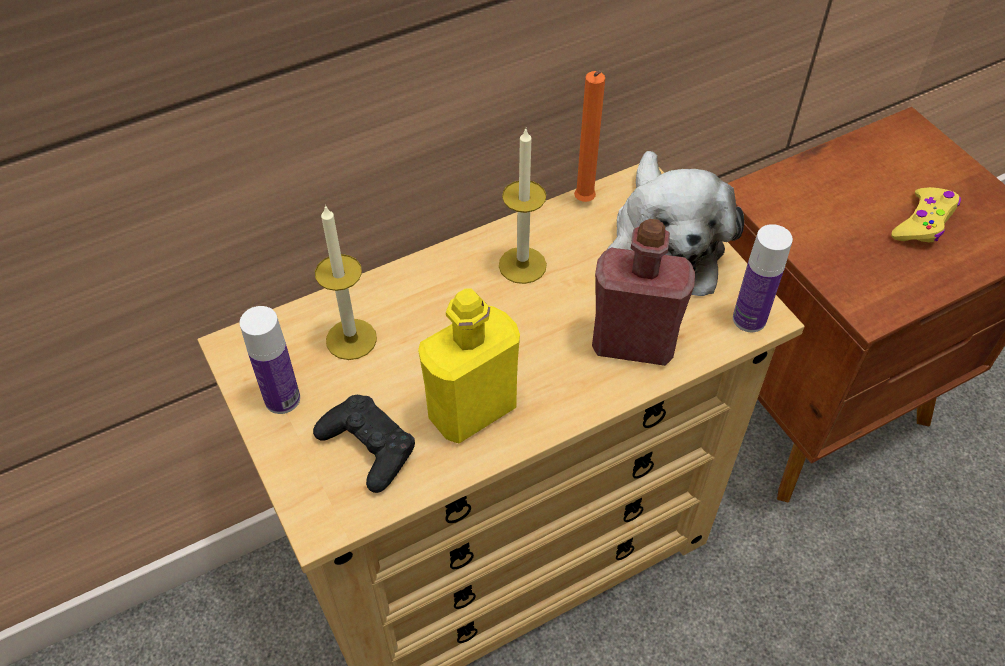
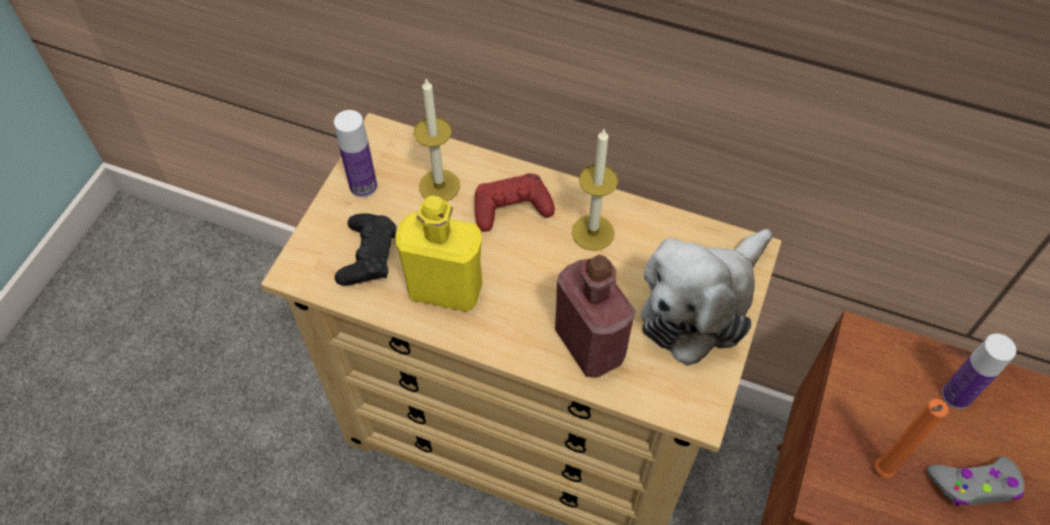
camera: 50 degrees right, 5 degrees up
(435, 302) = (511, 207): none -> red game controller
(583, 203) = (688, 228): orange candle -> orange candle (879, 472)
(749, 319) = (687, 405): bottle -> bottle (956, 395)
(923, 223) = (974, 485): yellow game controller -> grey game controller

